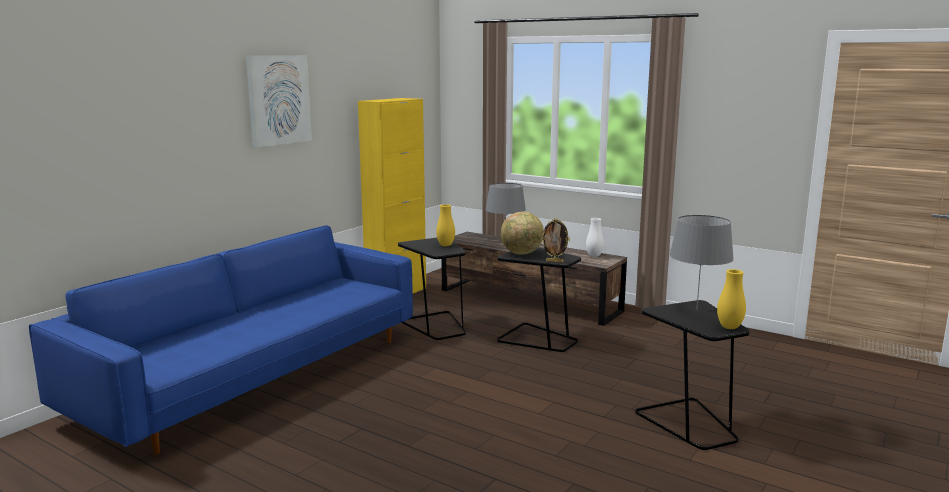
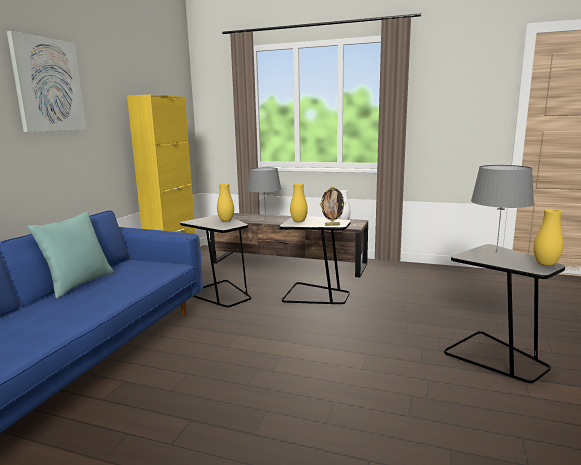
camera: 15 degrees left, 0 degrees up
(288, 297) = (79, 284): none -> turquoise pillow
(522, 253) = (299, 221): globe -> yellow vase

